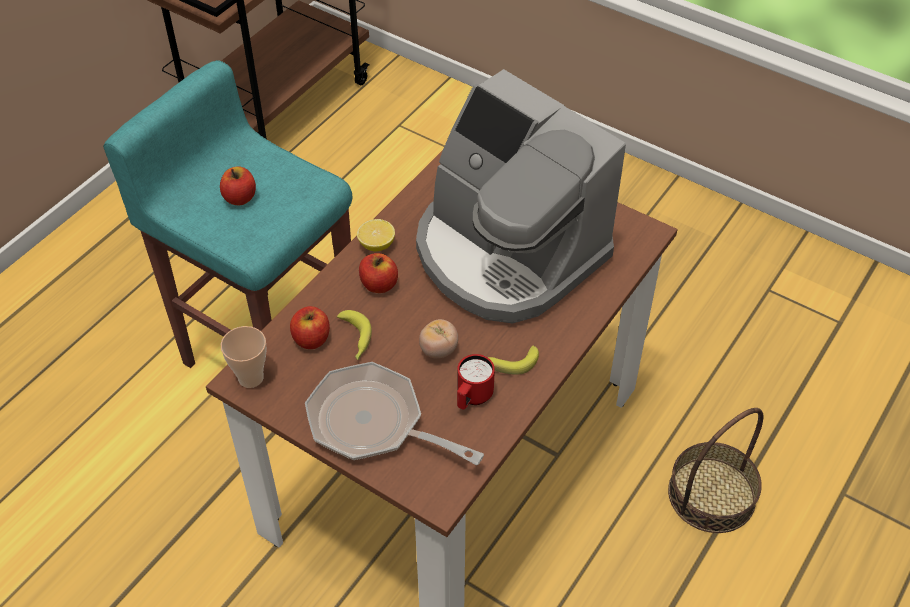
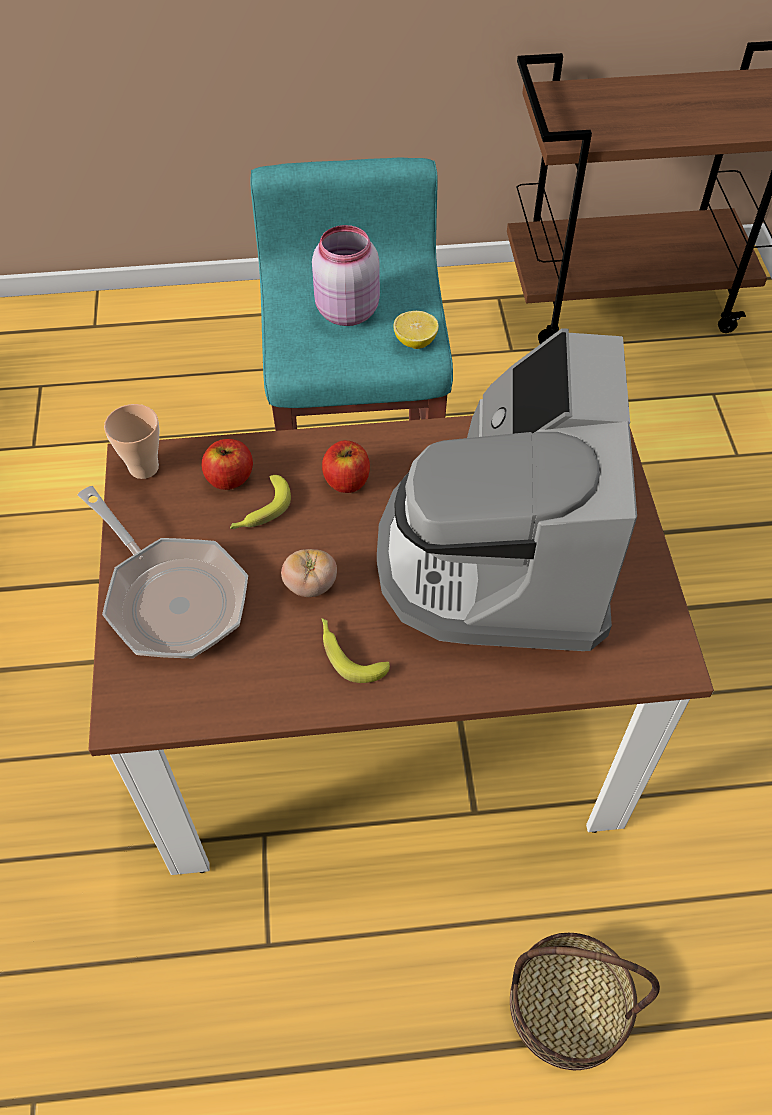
camera: 50 degrees right, 5 degrees up
(240, 198) = (345, 311): apple -> pink jar
(374, 423) = (171, 597): frying pan -> frying pan turned 150 degrees clockwise
(376, 245) = (395, 444): lemon -> lemon (415, 341)
(472, 398) = (274, 656): red mug -> none

